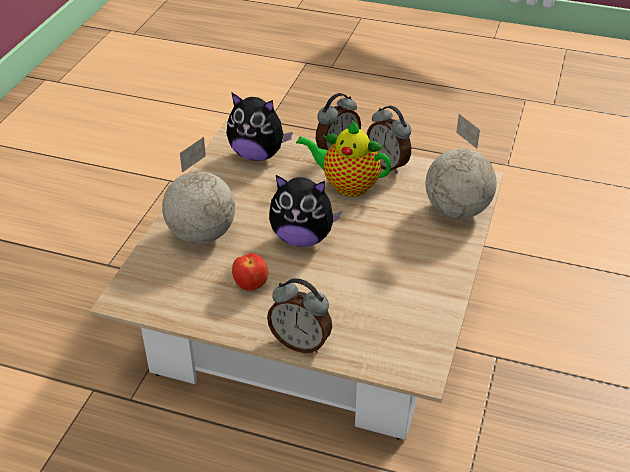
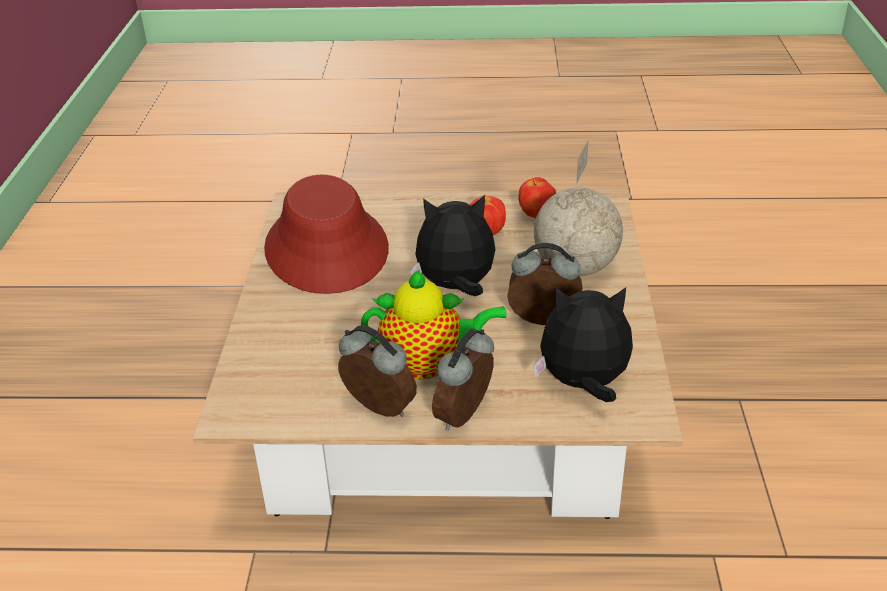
camera: 165 degrees right, 5 degrees down
(194, 296) = (536, 215): none -> apple
(300, 342) = (412, 202): alarm clock -> alarm clock (543, 323)
(397, 301) = (327, 249): none -> red hat
(457, 210) = (266, 360): globe -> none

